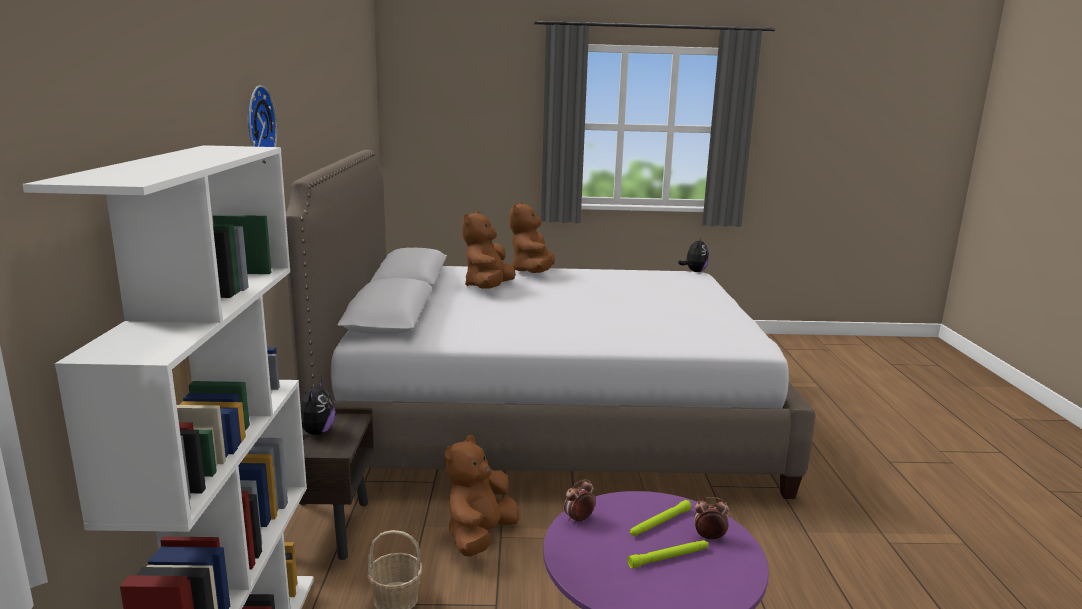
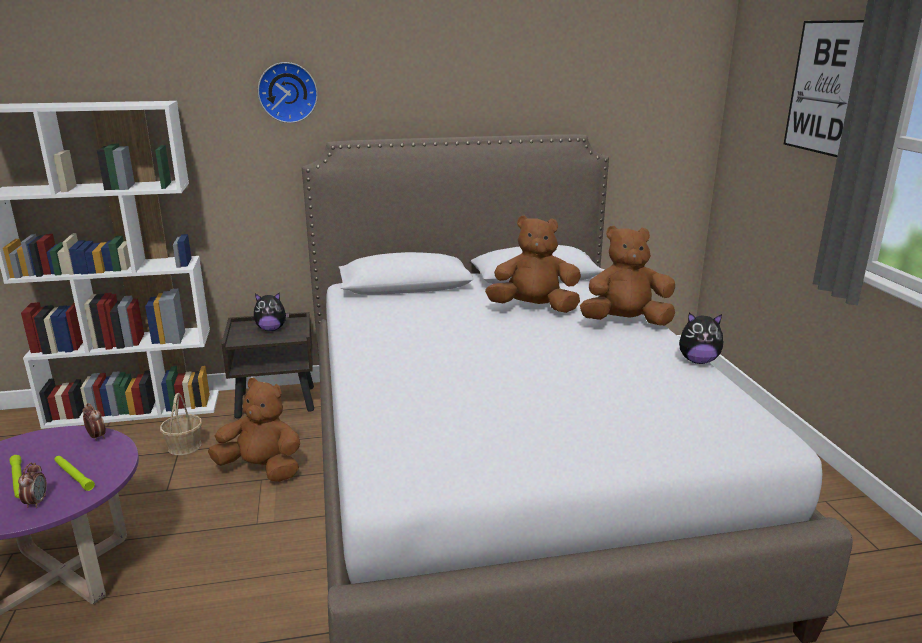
camera: 80 degrees right, 5 degrees up
(500, 98) = (824, 87): none -> picture
(694, 271) = (791, 436): plush toy -> plush toy (698, 361)

